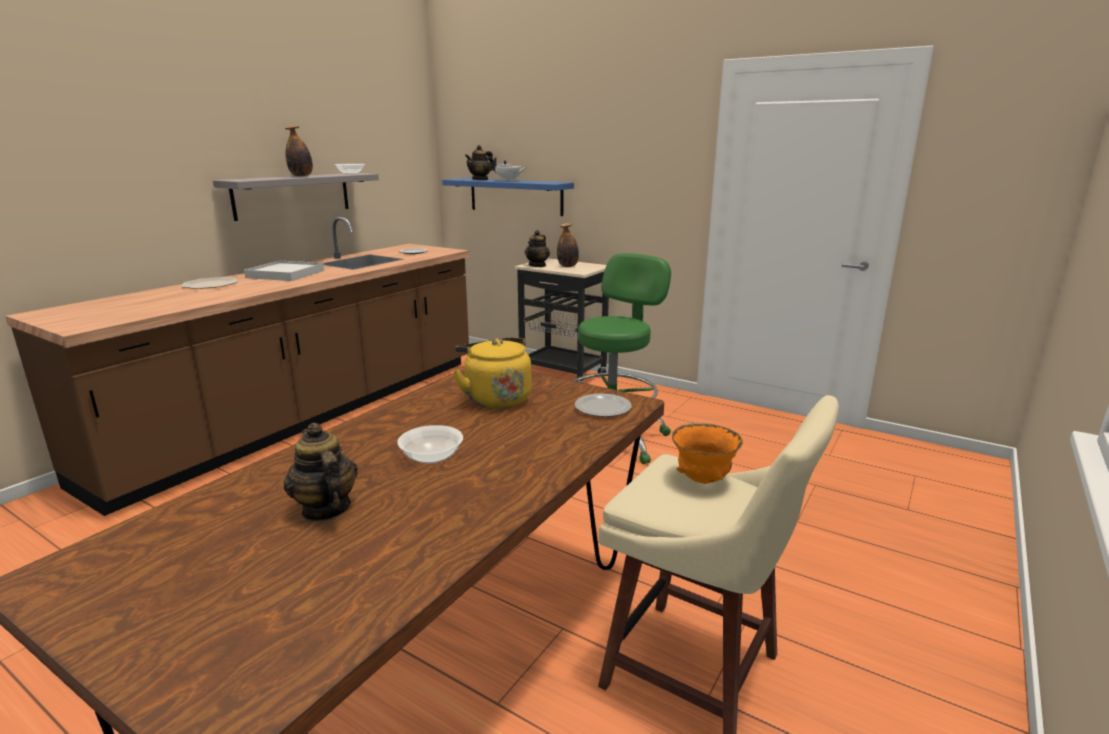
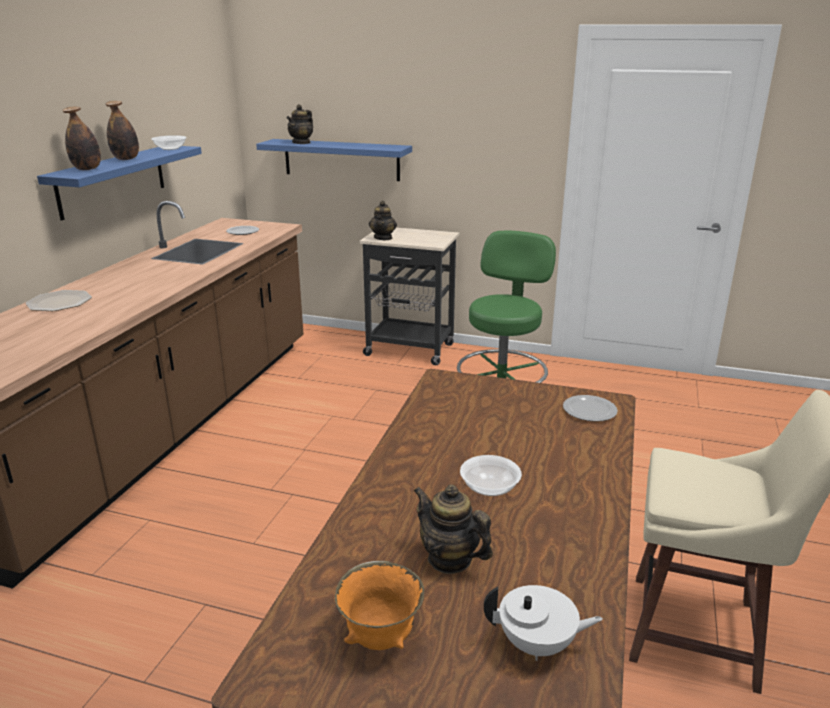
camera: 15 degrees left, 5 degrees up
(285, 274) = (132, 278): white tray -> none
(293, 195) = (112, 180): grey shelf -> blue shelf
(495, 398) = (485, 412): yellow kettle -> none
(509, 180) = (337, 144): white teapot -> white teapot (537, 645)
(568, 266) = (416, 237): bottle -> bottle (87, 169)
(703, 479) = (708, 469): orange bowl -> orange bowl (381, 638)

